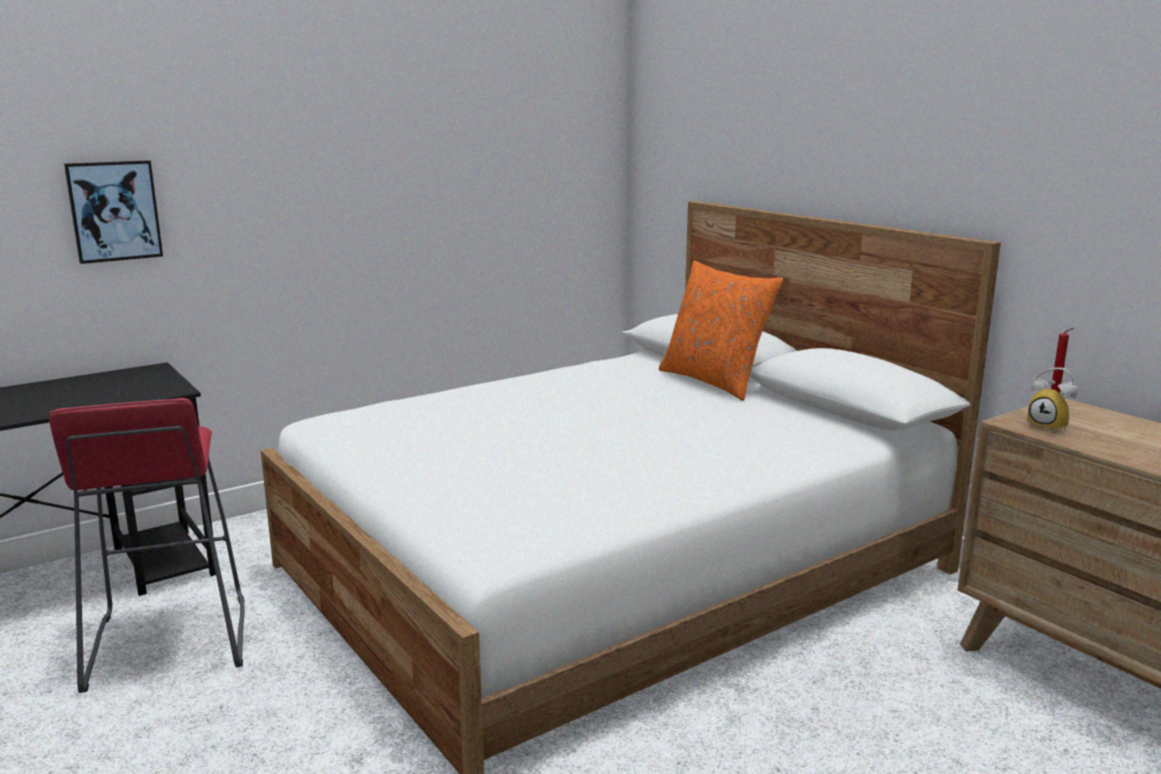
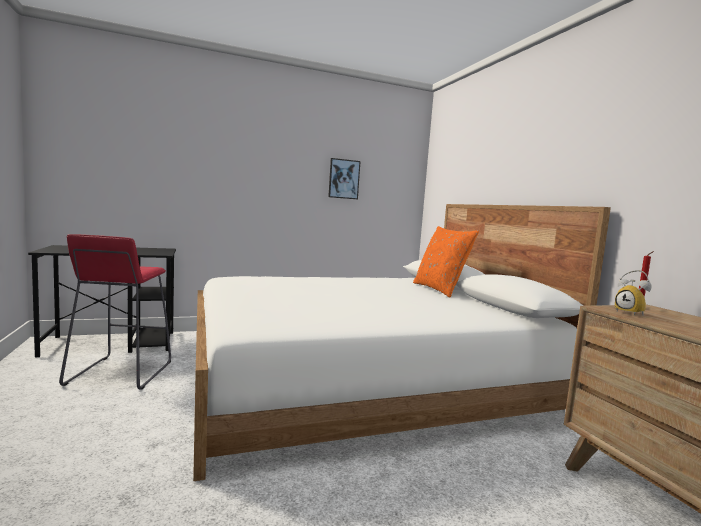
camera: 15 degrees right, 10 degrees down
(114, 211) = (162, 175): picture -> picture (344, 179)

